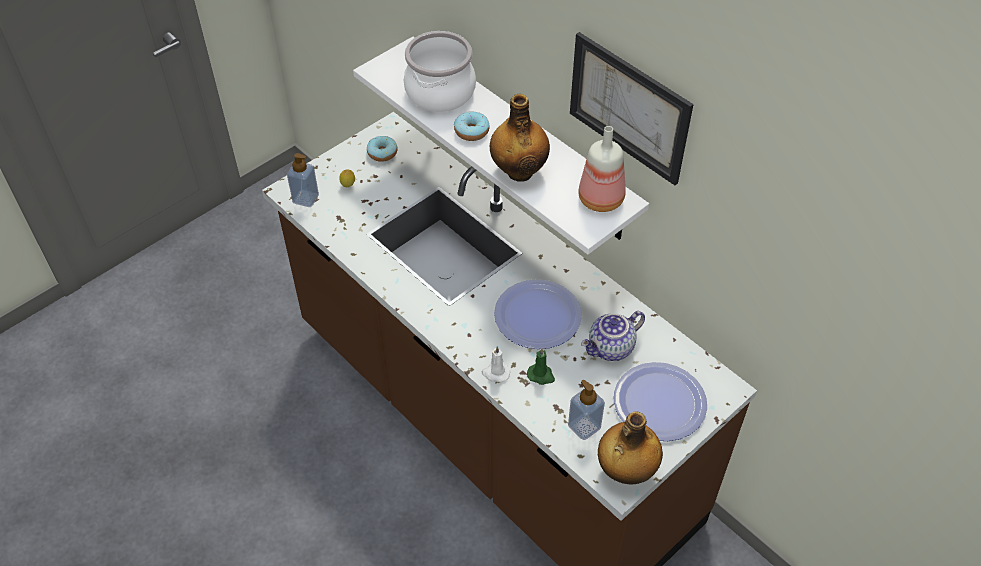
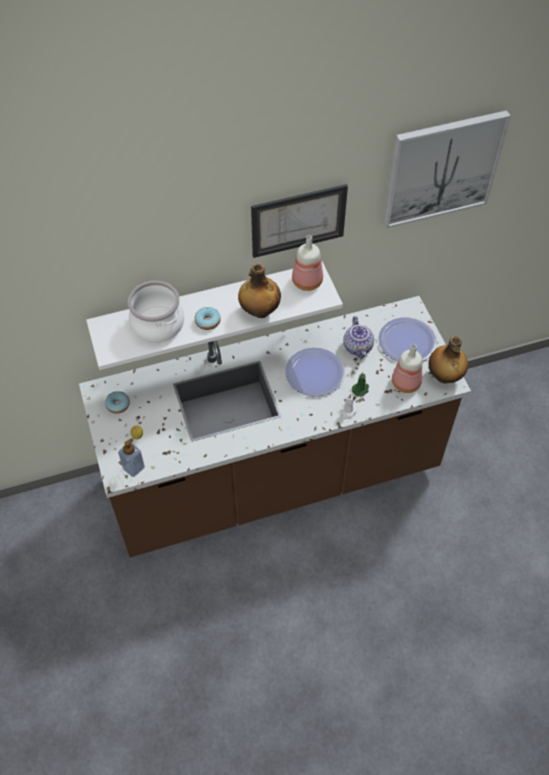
camera: 65 degrees left, 5 degrees up
(584, 426) = (406, 383): soap dispenser -> bottle
(829, 204) = (442, 168): none -> picture

